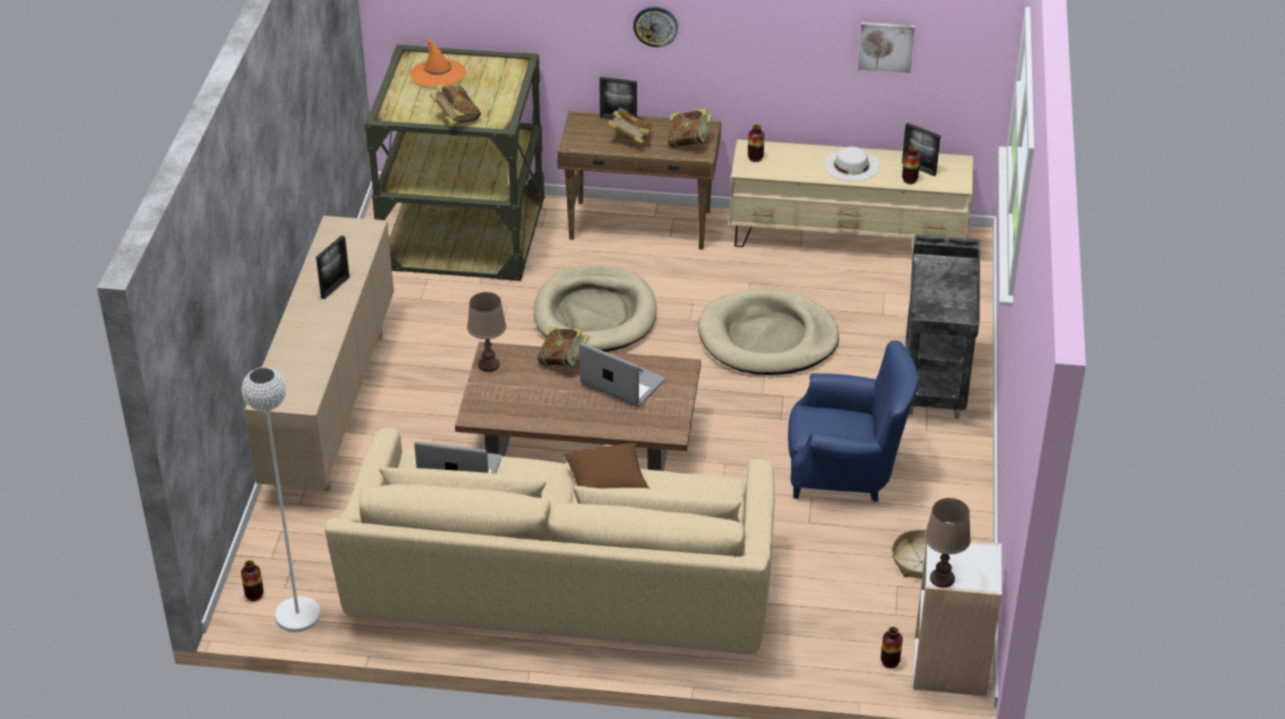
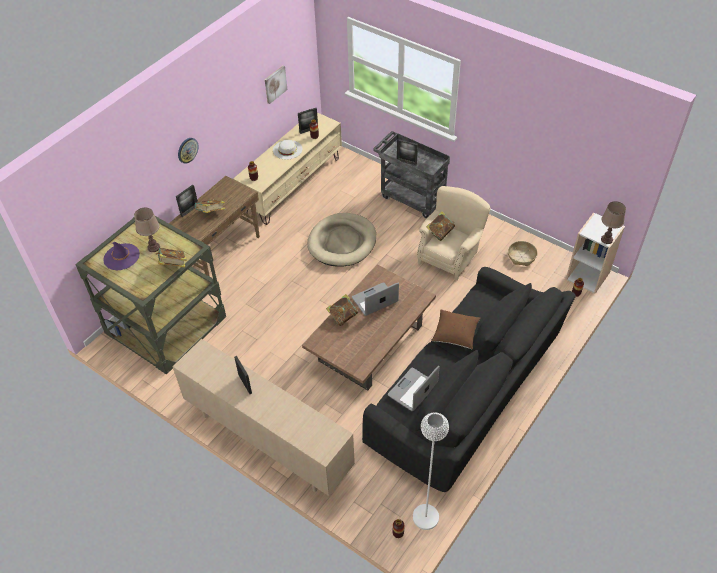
camera: 60 degrees left, 10 degrees up
(437, 74) = (121, 257): orange hat -> purple hat
(489, 364) = (324, 347): brown table lamp -> brown table lamp (153, 247)
(561, 586) = (466, 391): beige sofa -> black sofa
(595, 314) = (276, 297): beige dog bed -> none
(689, 143) = (233, 193): book -> book (440, 233)
(846, 470) = (450, 255): blue armchair -> beige armchair
(927, 287) = (406, 162): none -> picture frame

